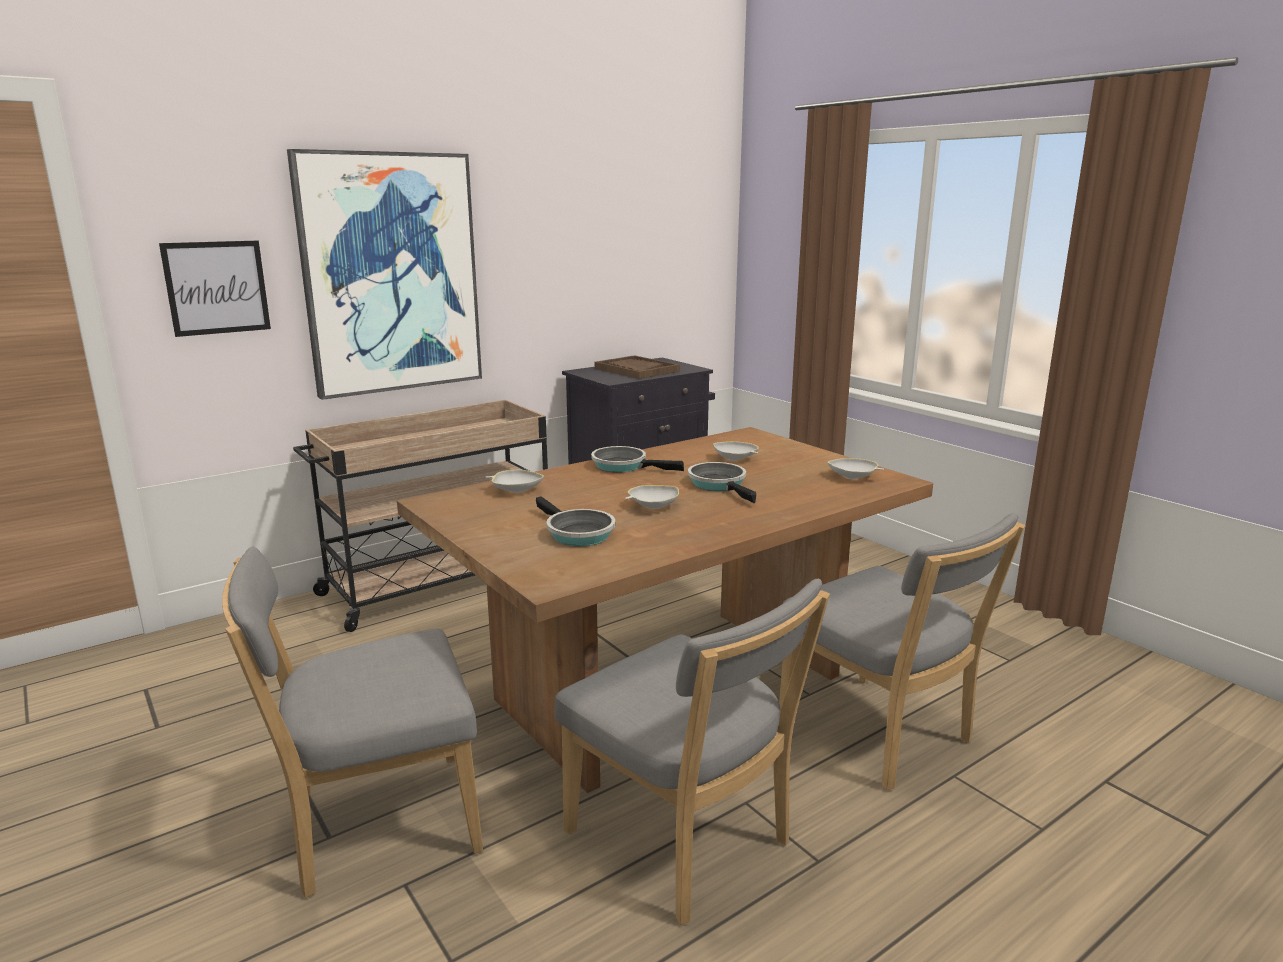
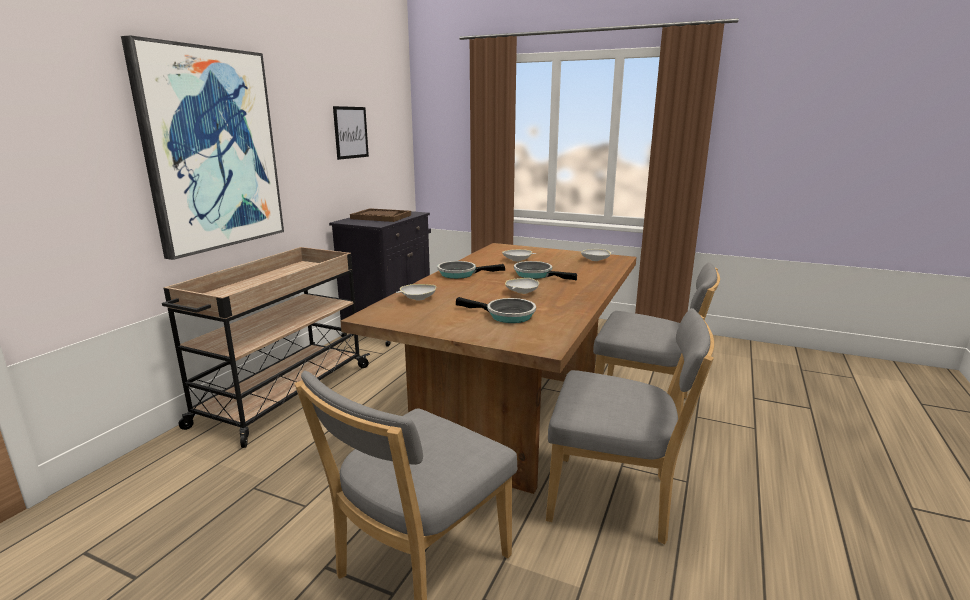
camera: 30 degrees left, 0 degrees up
(217, 287) = (68, 163): picture -> picture (350, 132)

